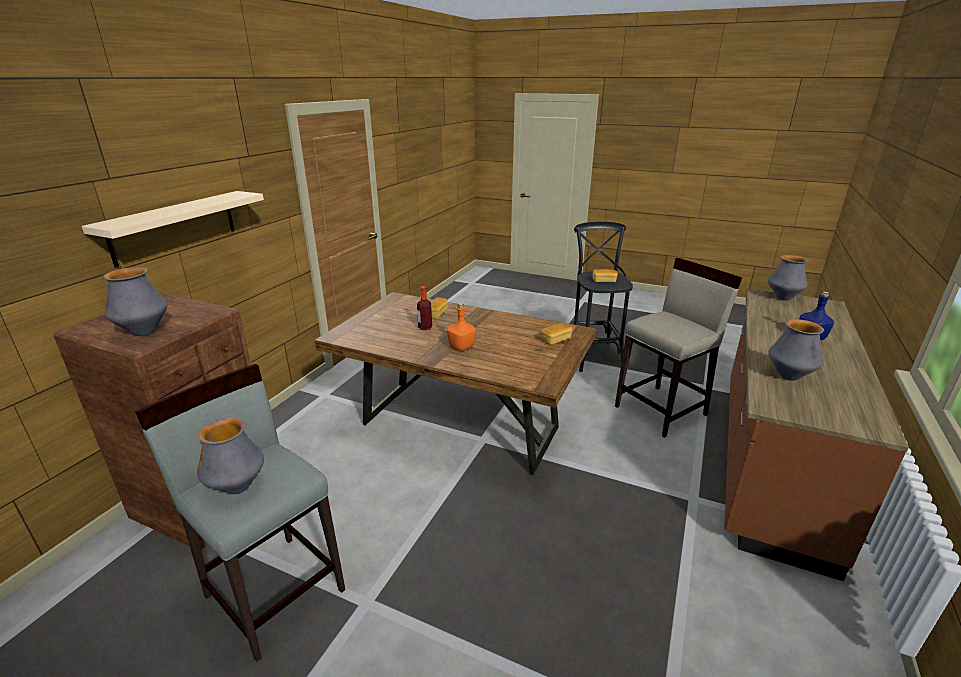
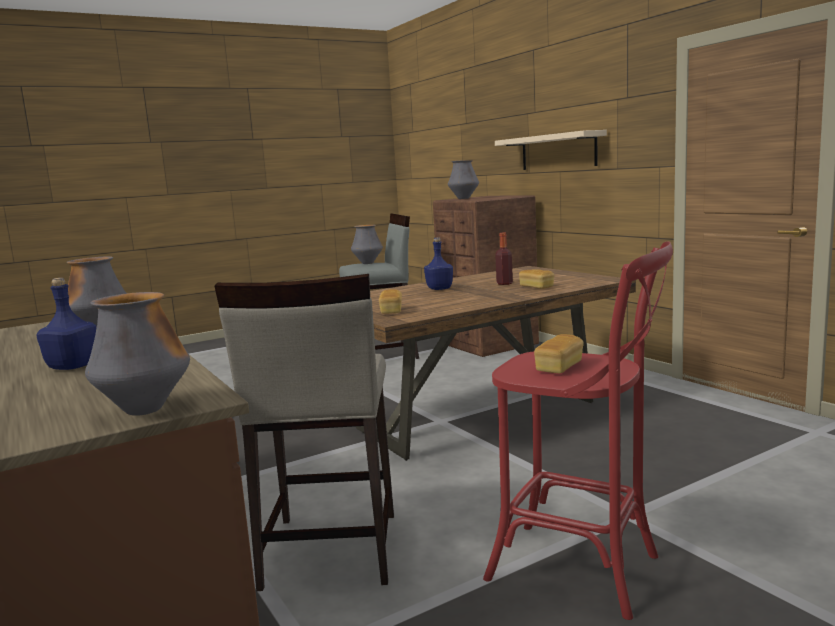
camera: 125 degrees right, 15 degrees down
(462, 347) = (439, 289): orange bottle -> blue bottle
(594, 354) = (581, 570): black stool -> red stool

